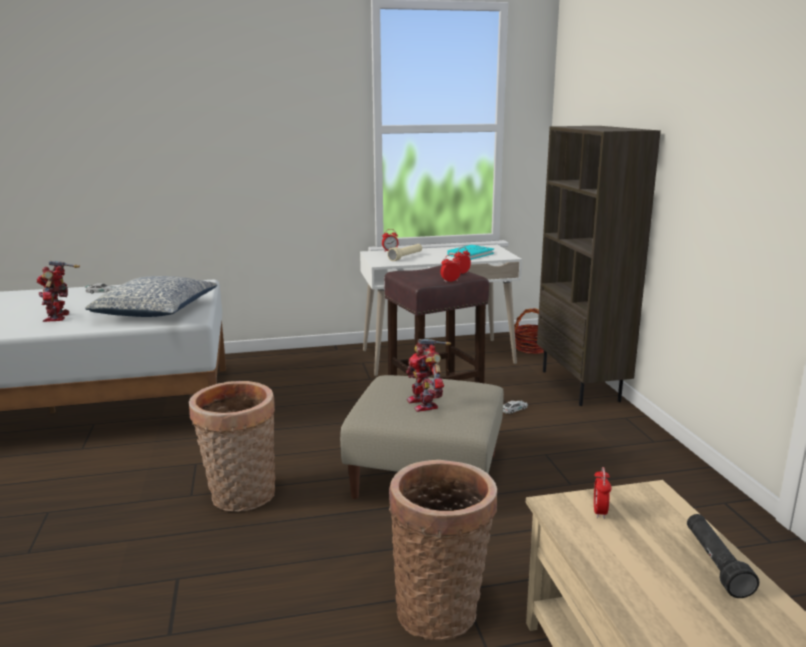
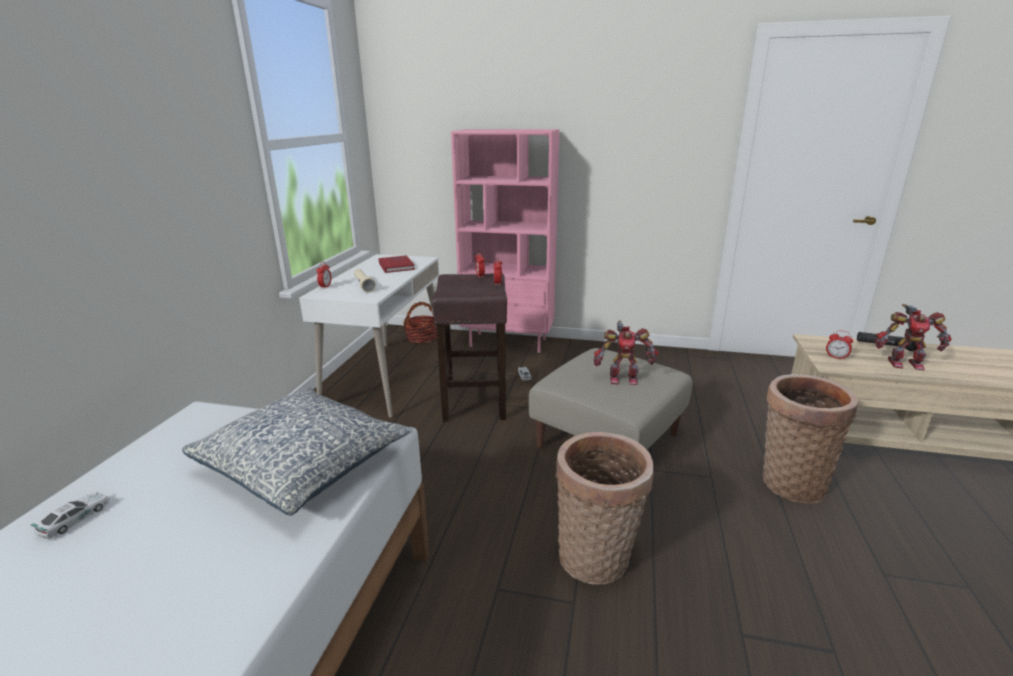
camera: 65 degrees left, 5 degrees up
(59, 317) = (185, 582): toy robot -> toy robot (904, 363)
(470, 254) = (396, 266): turquoise book -> red book
(581, 386) = (508, 342): brown bookcase -> pink bookcase

